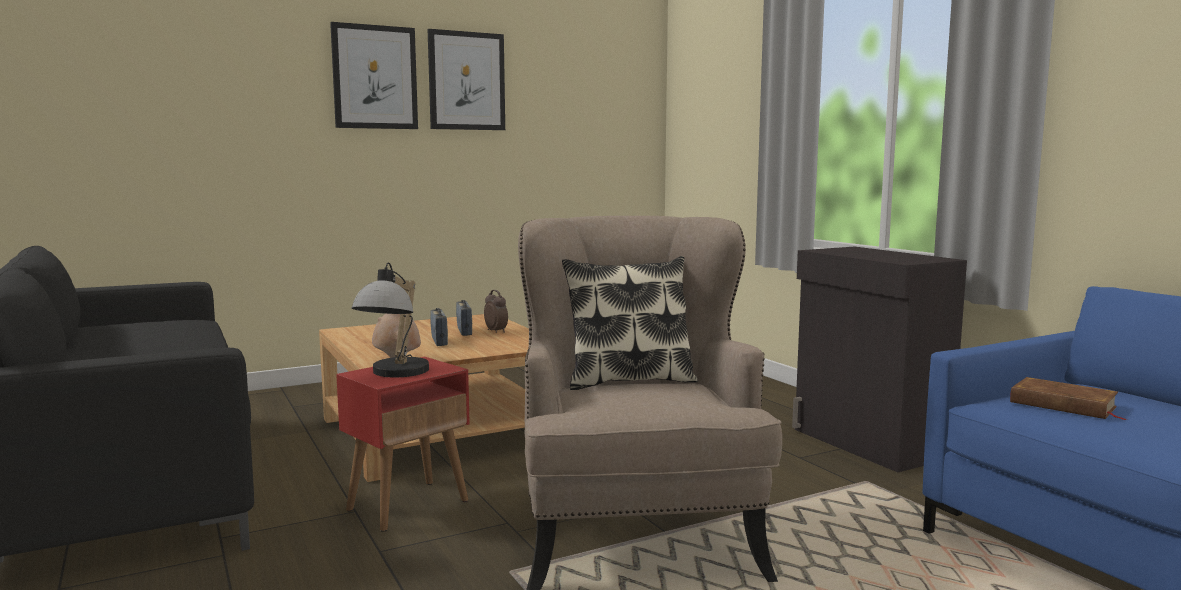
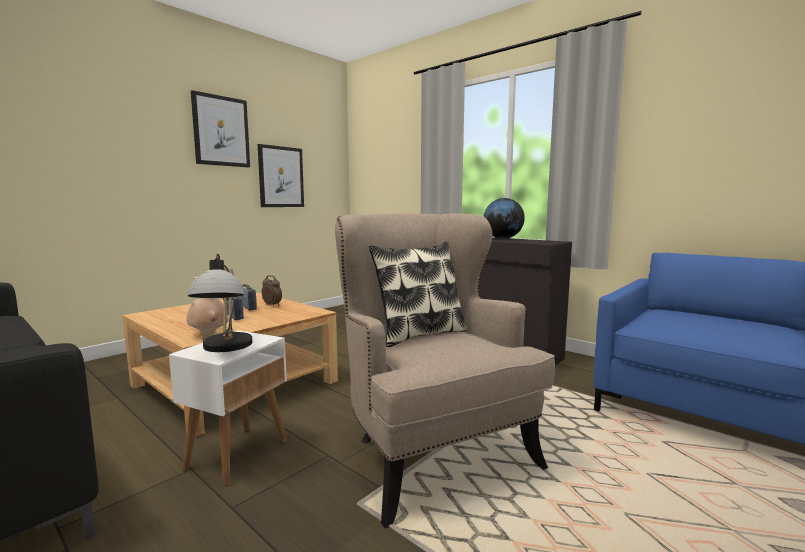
camera: 20 degrees left, 0 degrees up
(374, 77) = (150, 122): picture -> picture (281, 177)
(409, 505) = (238, 454): red side table -> white side table
(860, 249) = (502, 238): none -> globe
(1063, 405) = (676, 323): brown book -> none

